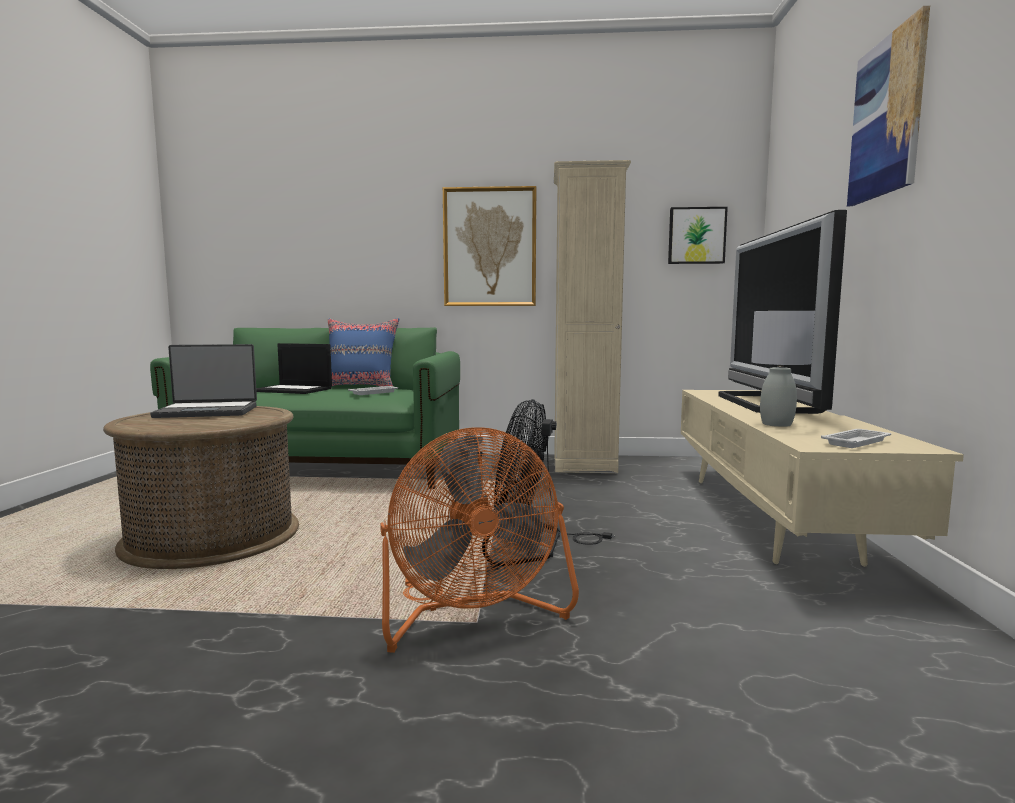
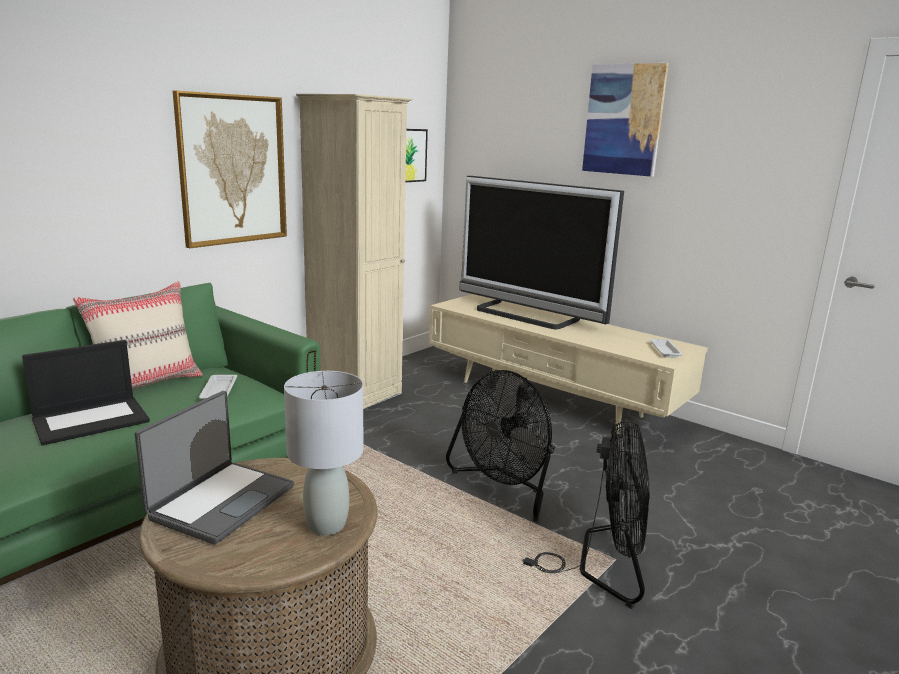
camera: 55 degrees left, 10 degrees up
(361, 387) = (147, 384): blue pillow -> beige pillow
(465, 617) = (603, 560): orange fan -> black fan
(777, 424) = (598, 342): grey table lamp -> grey table lamp (327, 524)

